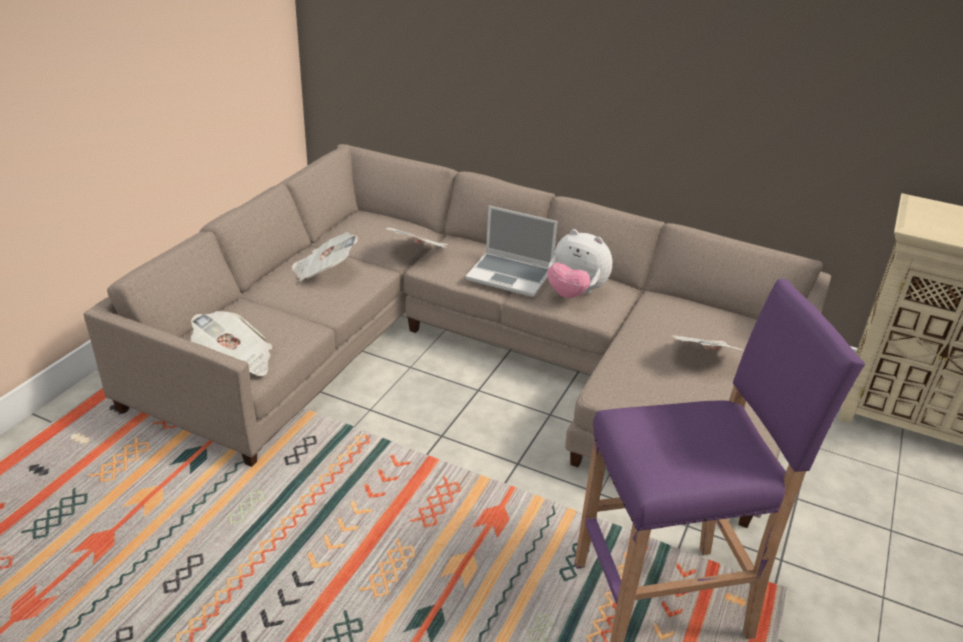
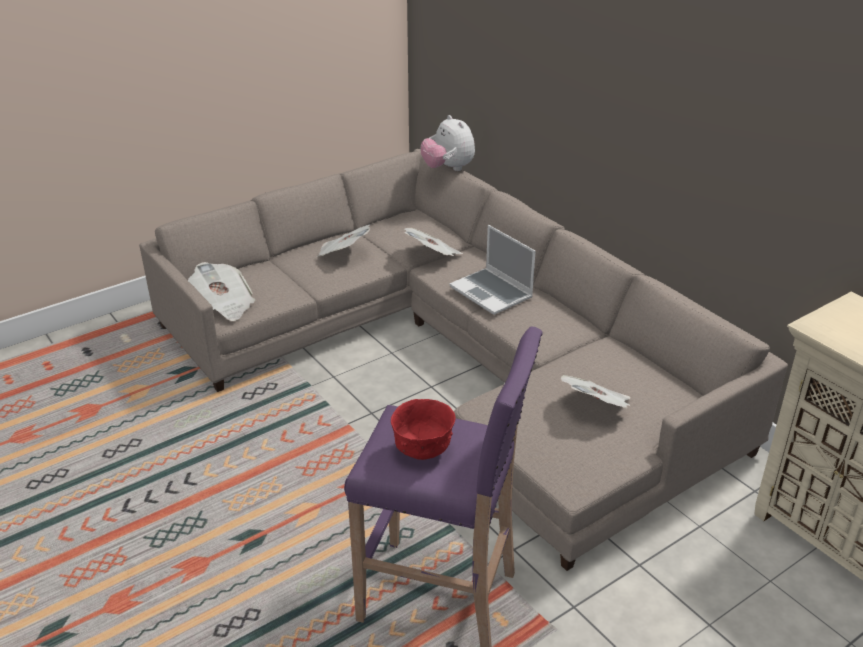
camera: 30 degrees right, 0 degrees up
(575, 293) = (535, 321): plush toy -> plush toy (448, 169)
(687, 447) = (423, 450): none -> red bowl

